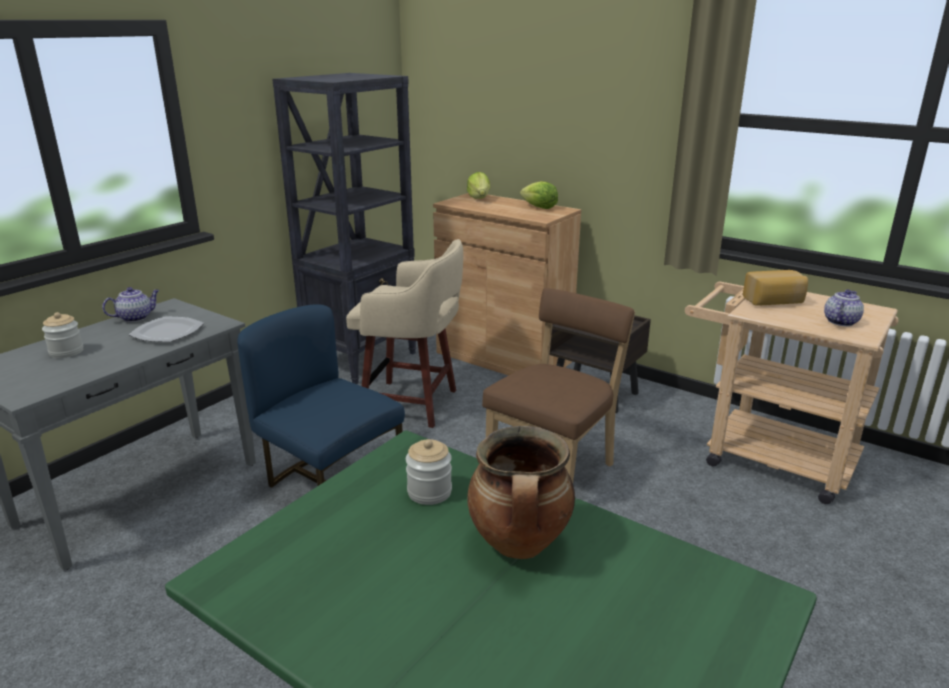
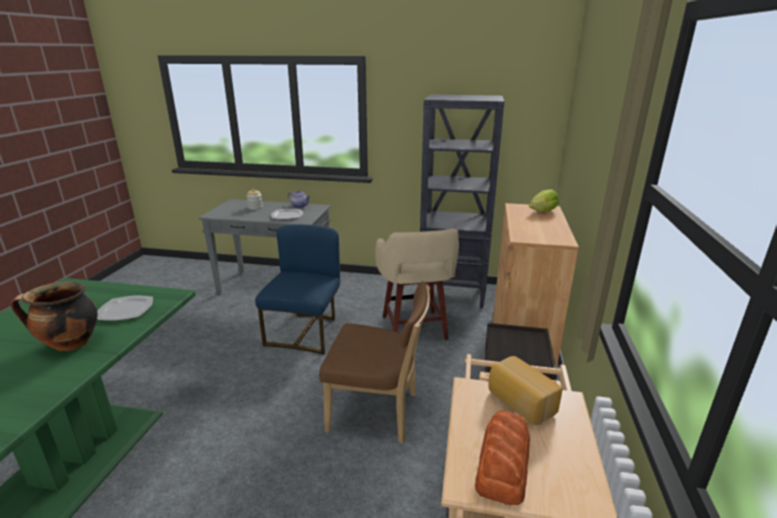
camera: 65 degrees right, 0 degrees up
(429, 492) = (126, 310): jar -> plate
(539, 207) = (552, 232): lettuce -> none
(840, 321) = (503, 463): teapot -> bread

